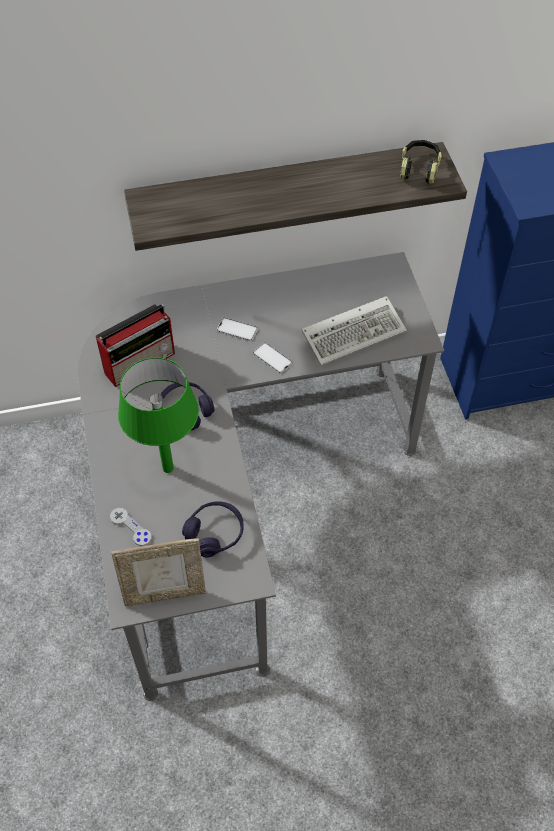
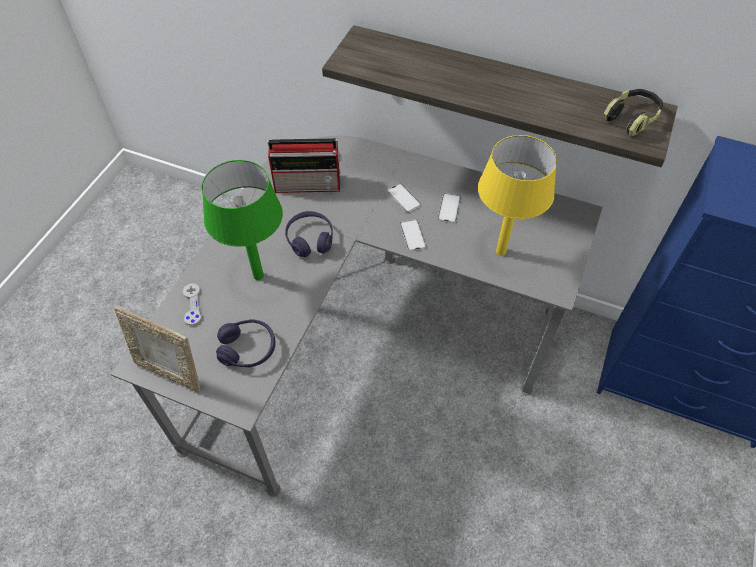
camera: 35 degrees right, 0 degrees up
(283, 318) = (449, 208): none -> phone
(355, 332) = (501, 251): keyboard -> yellow table lamp

